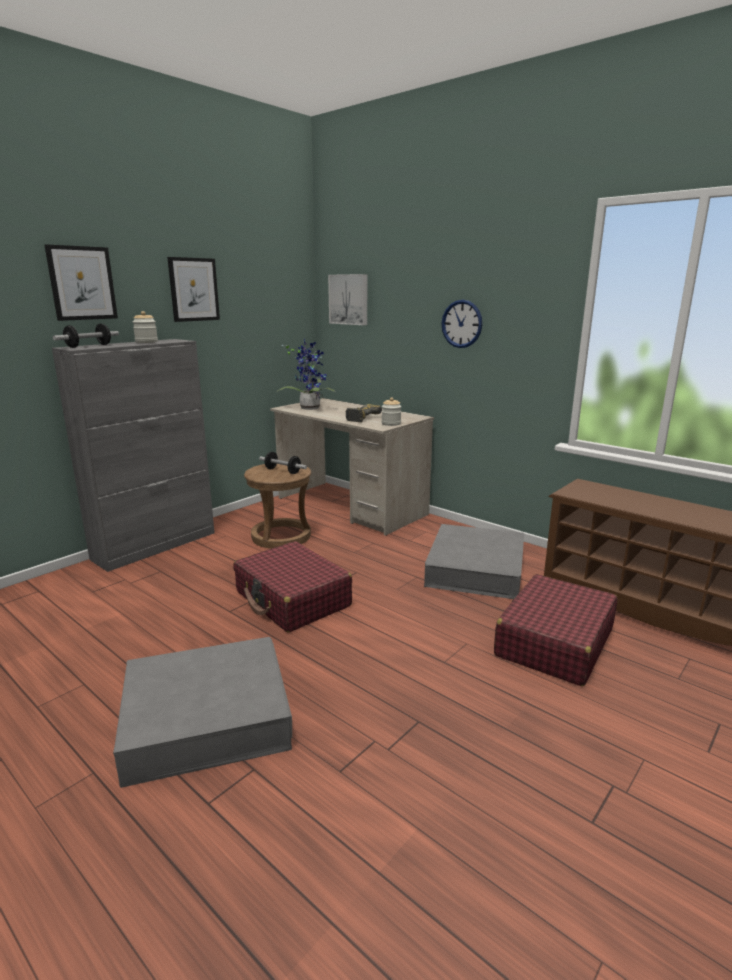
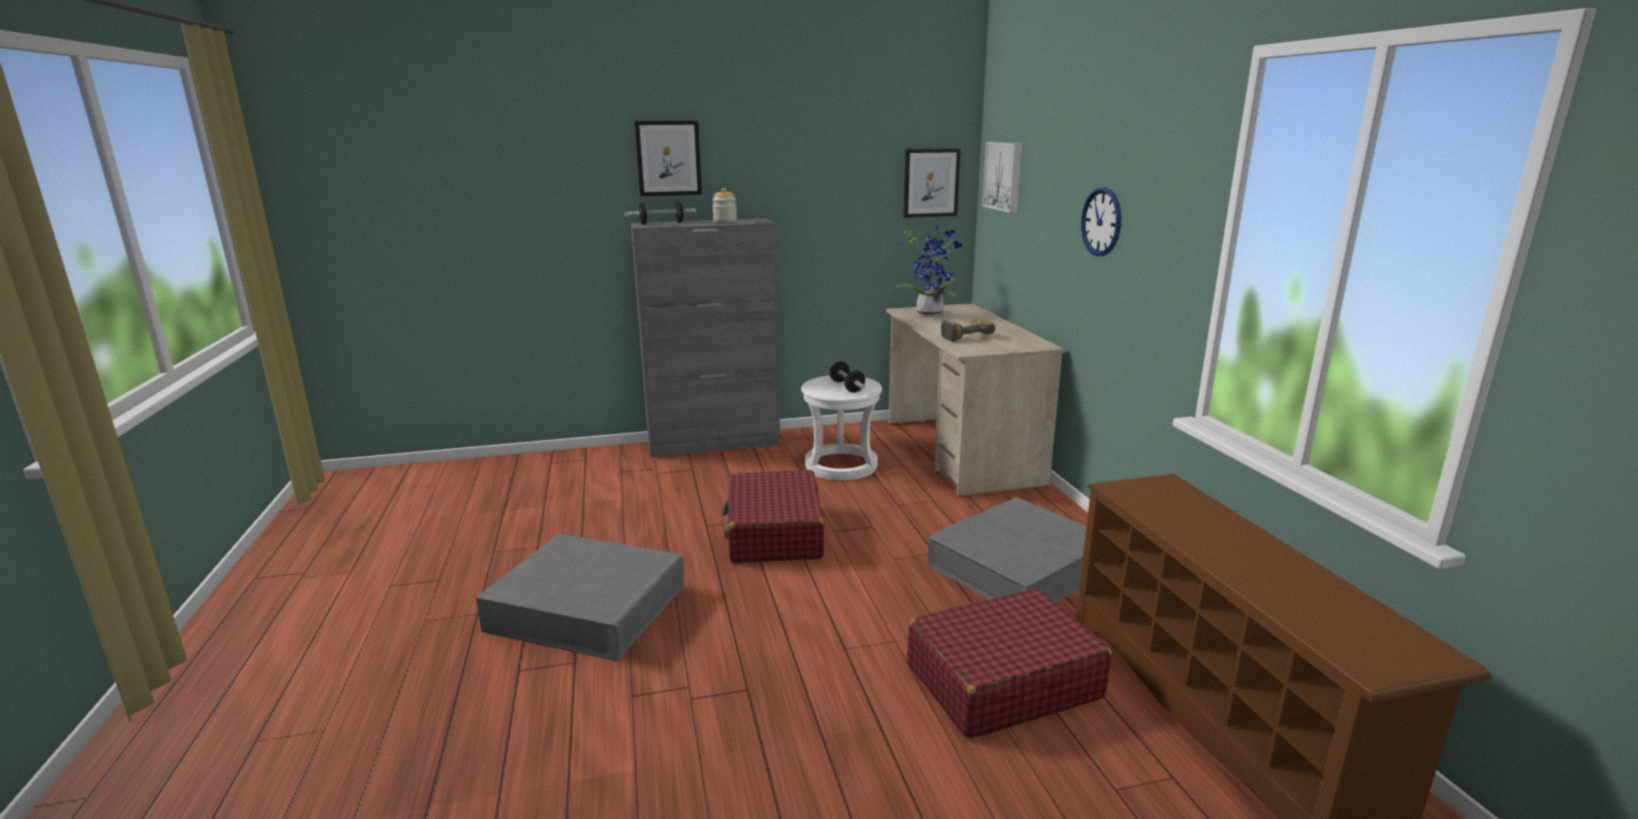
camera: 35 degrees right, 0 degrees up
(194, 289) = (797, 163): picture -> picture (931, 183)
(281, 536) = (840, 465): brown stool -> white stool
(391, 424) = (987, 349): jar -> none

